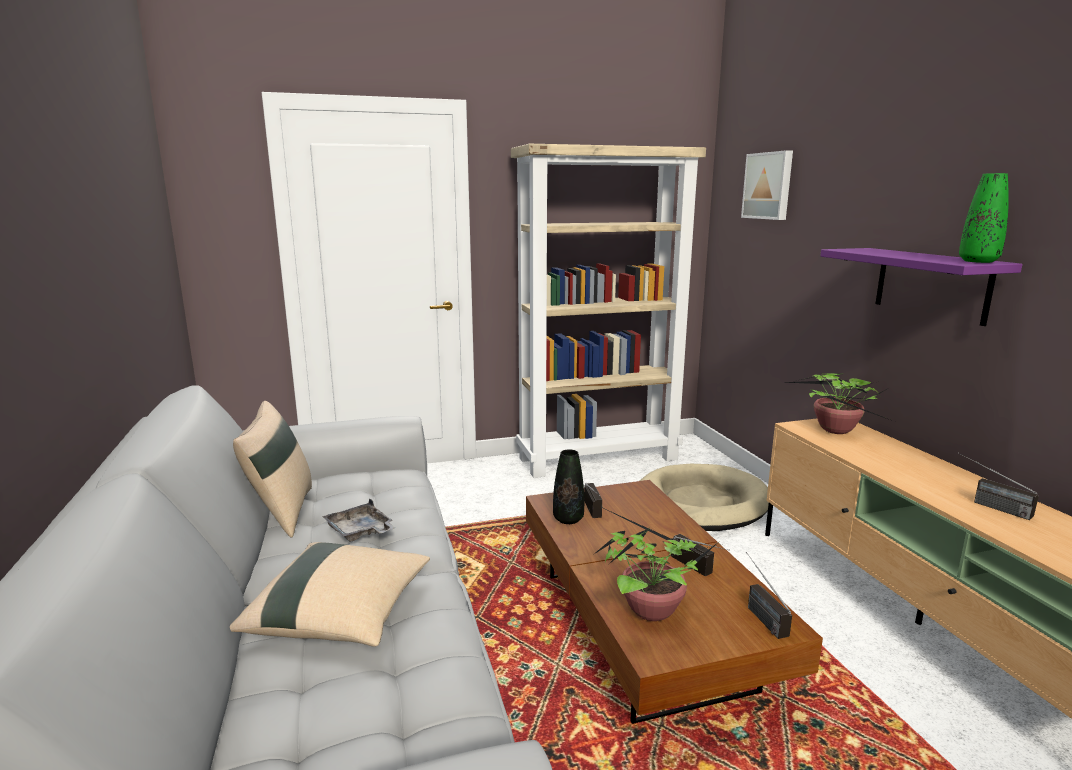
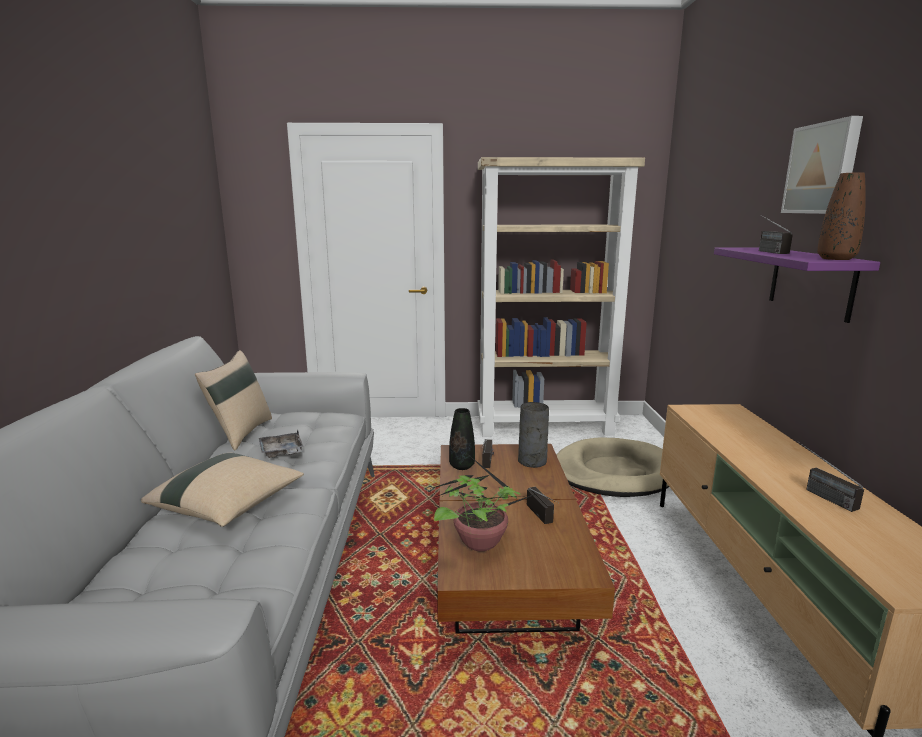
camera: 15 degrees right, 0 degrees up
(642, 503) = (532, 461): none -> grey vase
(758, 613) = (570, 559): radio -> radio (766, 251)
(769, 186) = (702, 191): picture -> picture (823, 169)
(837, 431) = (721, 417): potted plant -> none
(978, 261) = (836, 259): green vase -> brown vase

